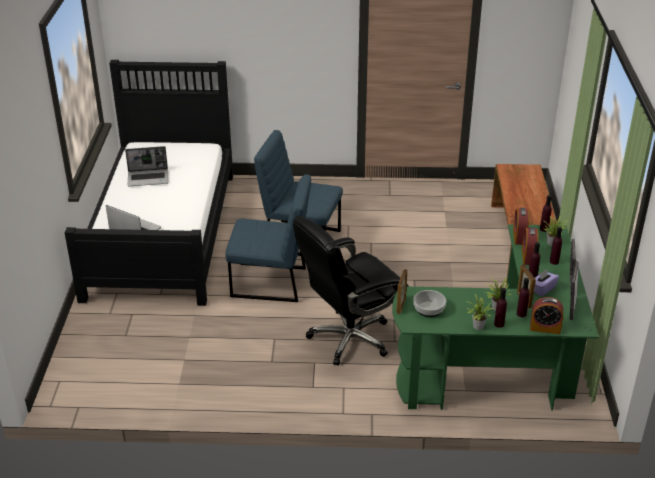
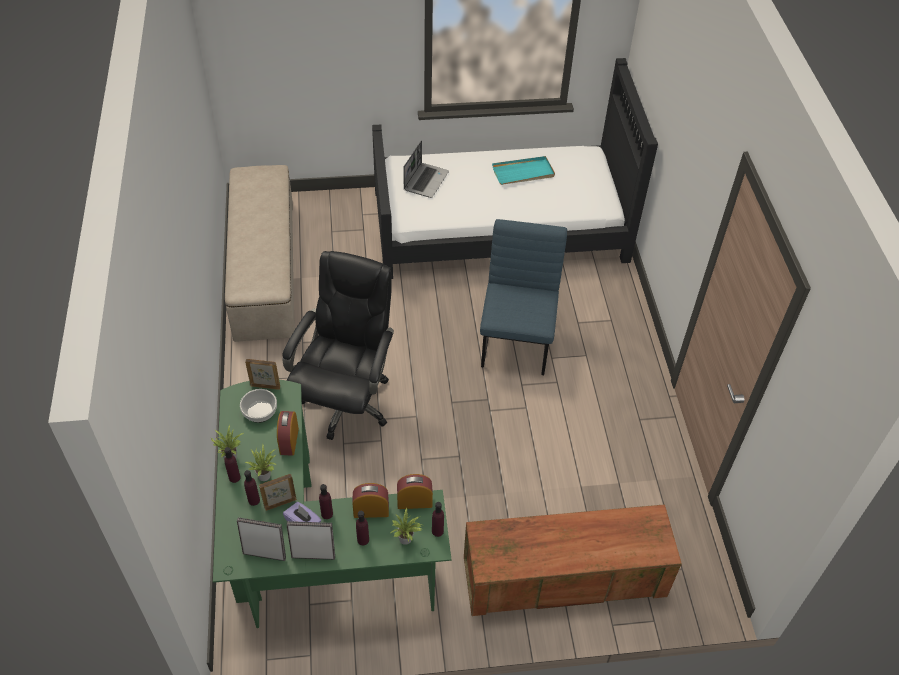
camera: 80 degrees right, 15 degrees up
(148, 178) = (523, 173): laptop -> turquoise tray
(160, 385) = (264, 268): none -> beige bench
(271, 283) = (430, 325): blue chair -> none
(352, 337) = (346, 404): black office chair -> black office chair turned 60 degrees clockwise
(545, 328) = (227, 524): alarm clock -> alarm clock (289, 441)

